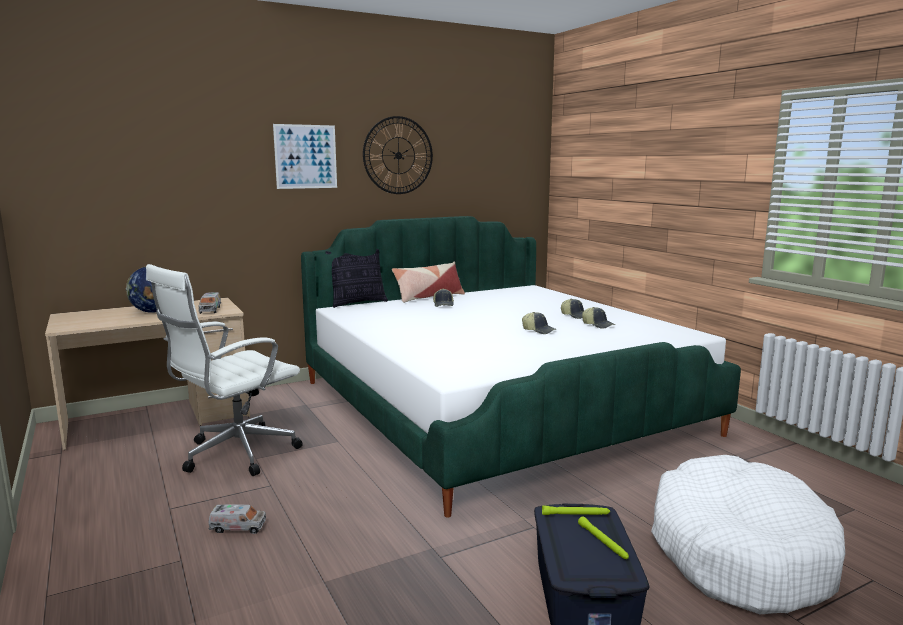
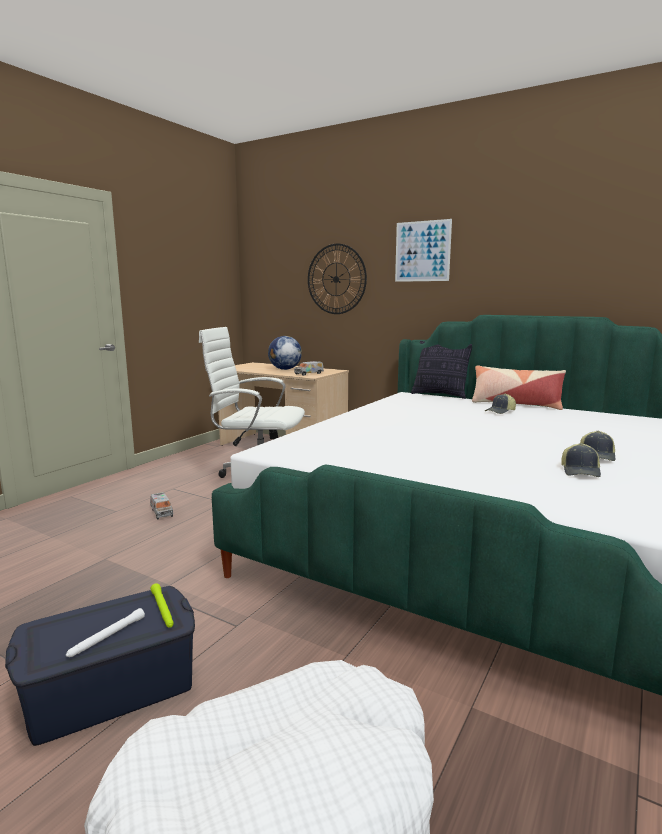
camera: 60 degrees right, 0 degrees up
(398, 155) = (520, 245): wall clock -> wall clock (336, 279)
(539, 330) = (487, 452): cap -> none
(603, 542) = (106, 637): green flashlight -> white flashlight

